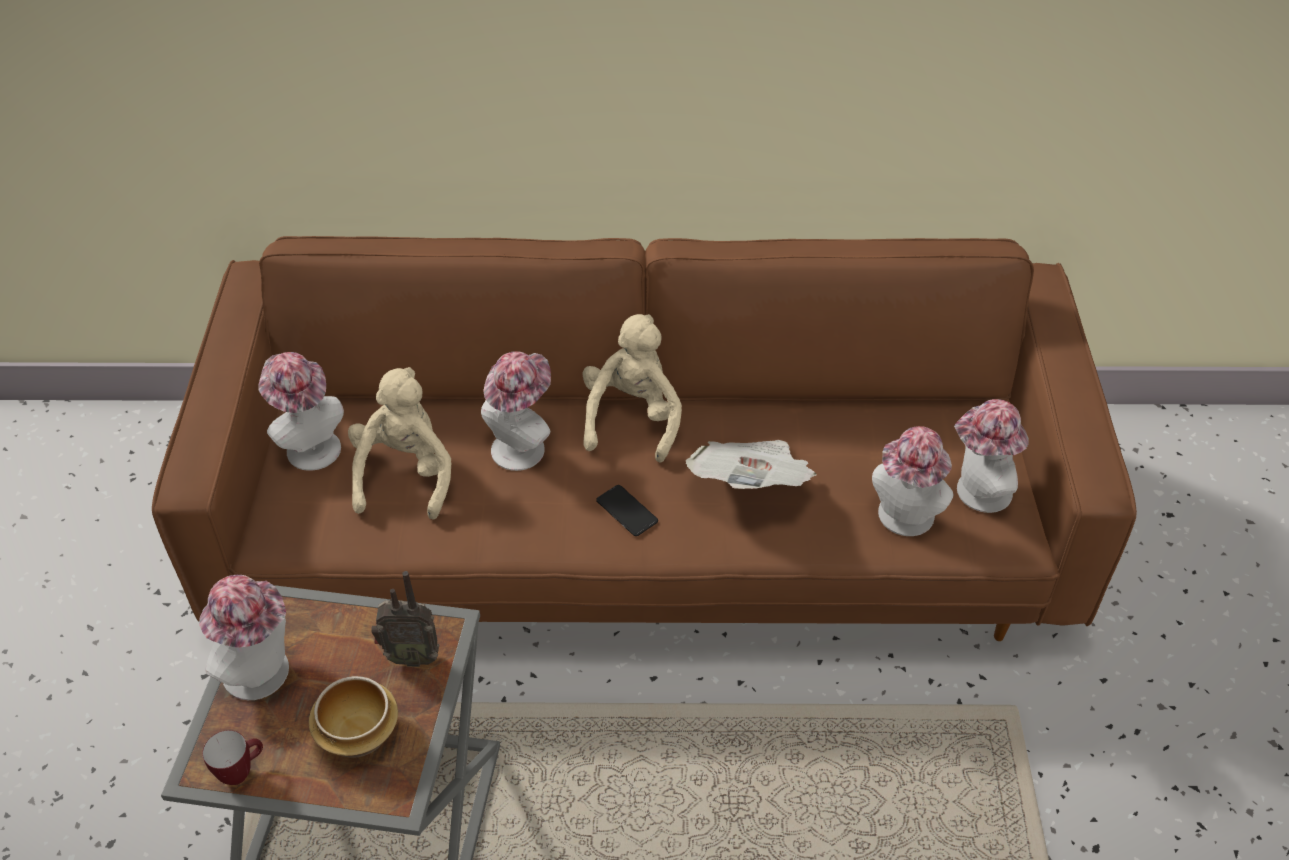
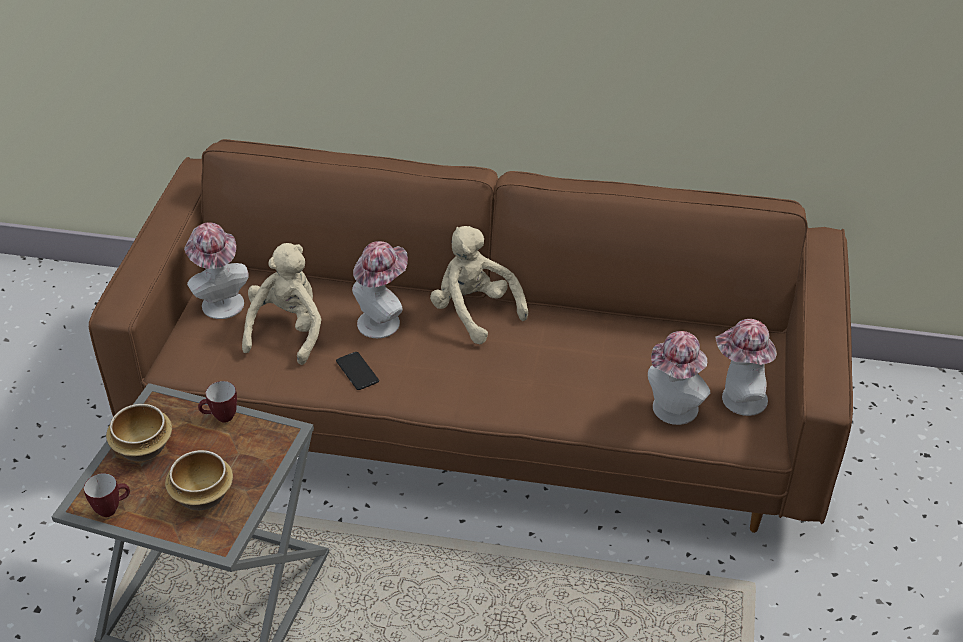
camera: 10 degrees right, 5 degrees down
(264, 675) = (143, 447): hat -> bowl
(357, 619) = (221, 418): none -> mug
(411, 655) = (254, 448): radio -> none
(627, 511) = (452, 377): phone -> phone (357, 371)
(632, 418) = (474, 311): beige plush toy -> beige plush toy turned 60 degrees counterclockwise
(751, 485) = (555, 371): newspaper -> none

